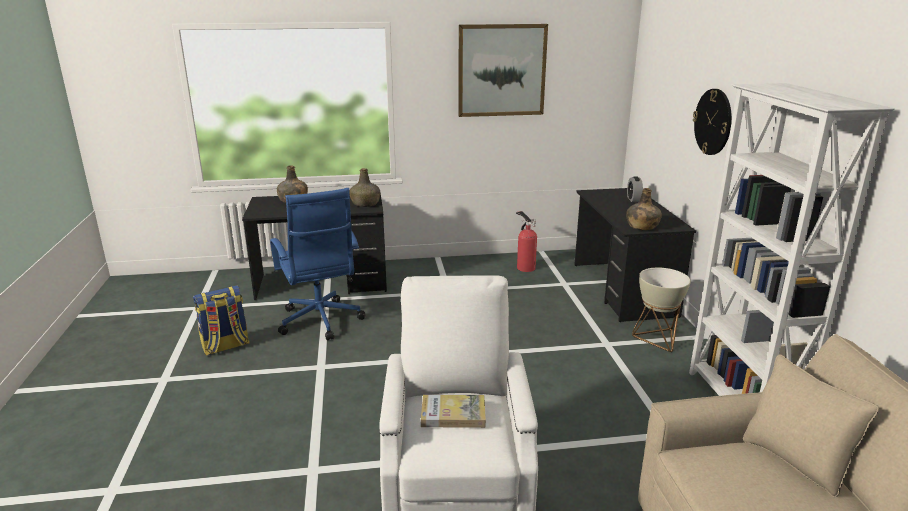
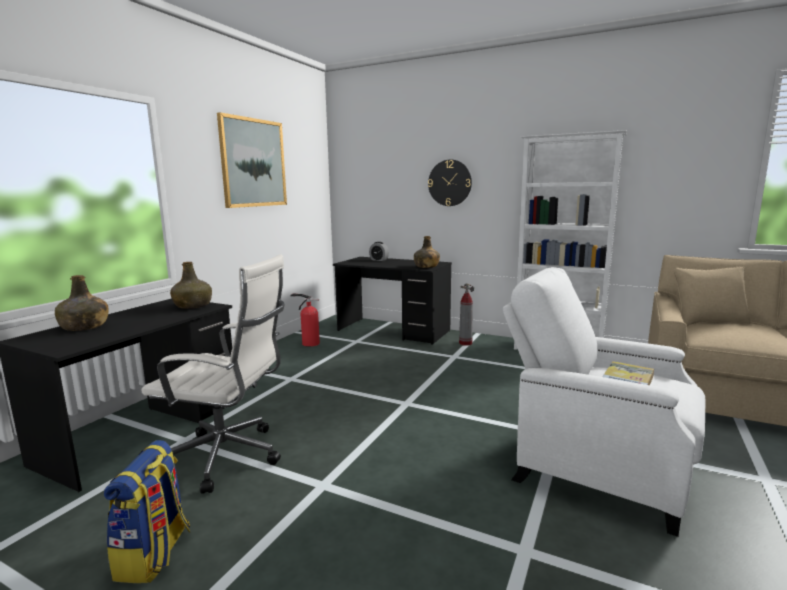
camera: 55 degrees left, 10 degrees down
(321, 322) = (229, 457): blue office chair -> white office chair
(656, 338) = (465, 343): planter -> fire extinguisher

